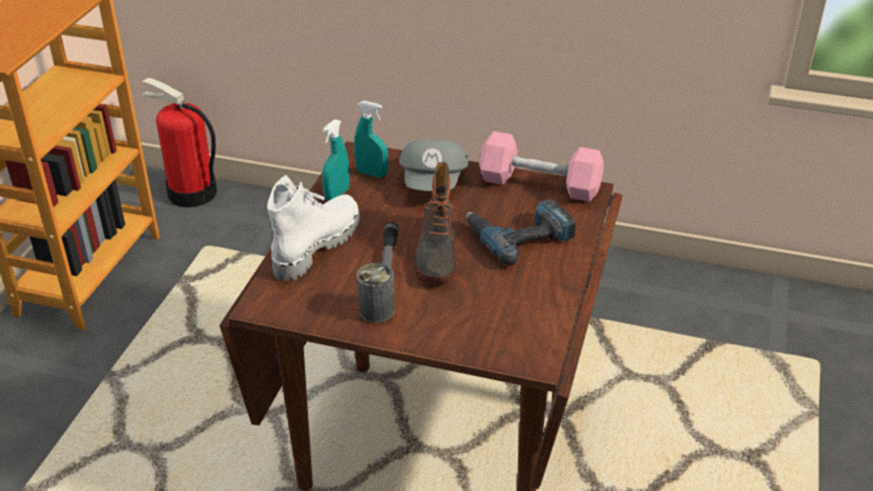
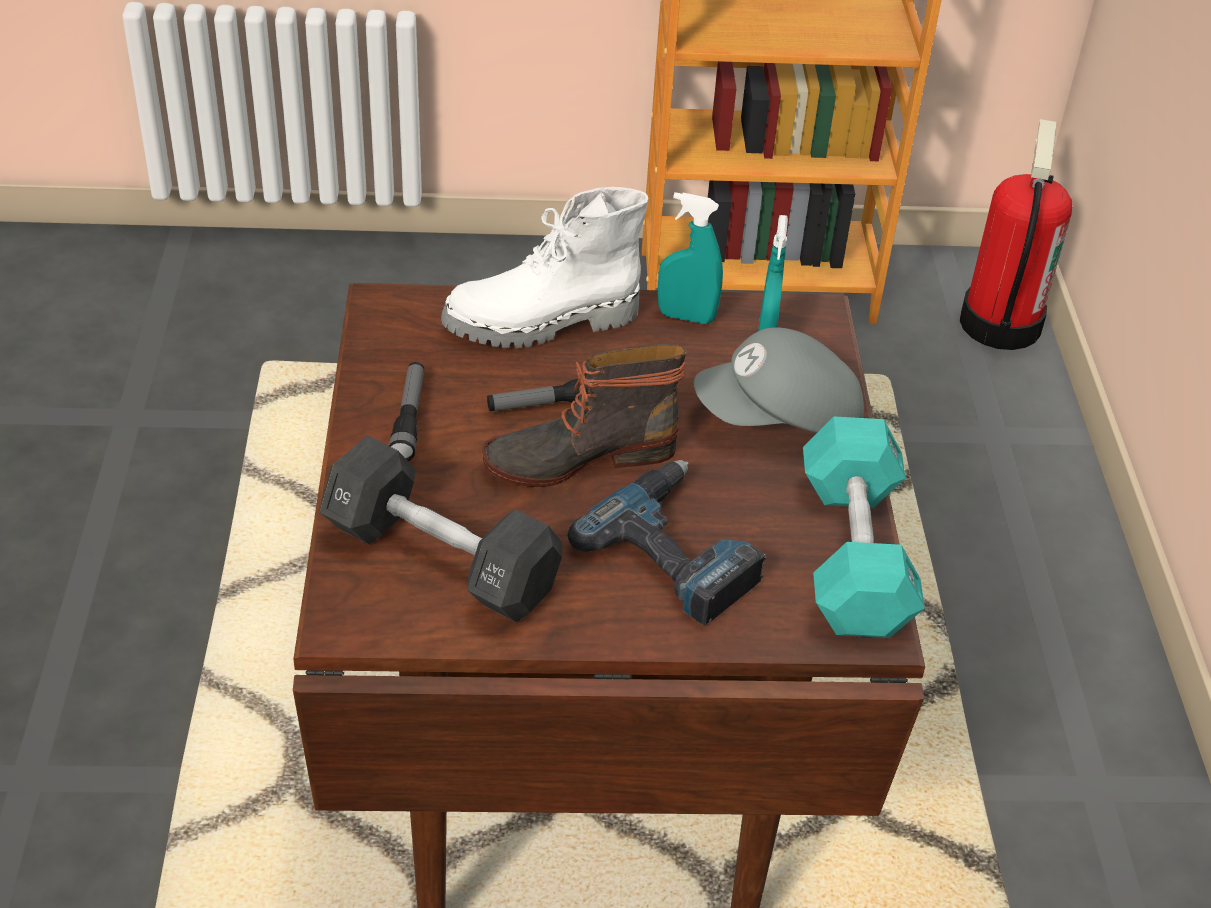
camera: 70 degrees right, 5 degrees up
(315, 246) = (542, 324): white boot -> white boot turned 150 degrees clockwise
(376, 311) = (409, 418): can -> flashlight
(498, 316) = (441, 559): none -> black dumbbell
(540, 184) = (854, 555): pink dumbbell -> turquoise dumbbell

